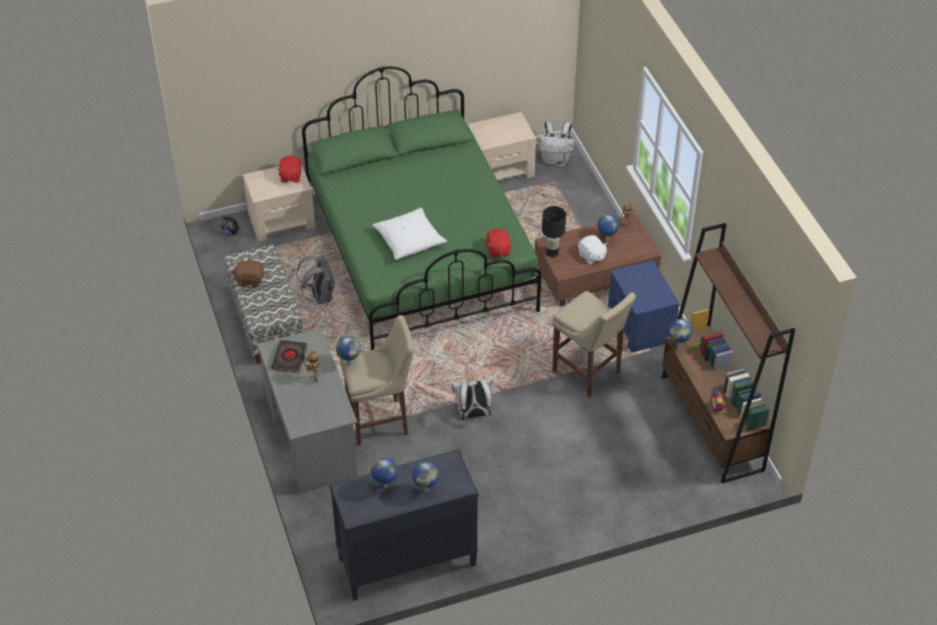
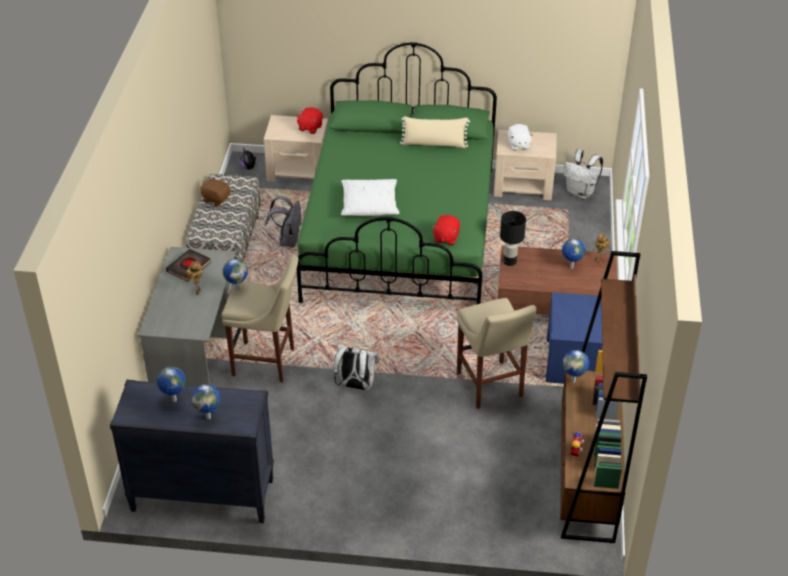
camera: 25 degrees right, 5 degrees down
(428, 159) = (434, 144): none -> beige pillow
(591, 256) = (546, 276): white plush toy -> white plush toy (518, 145)

